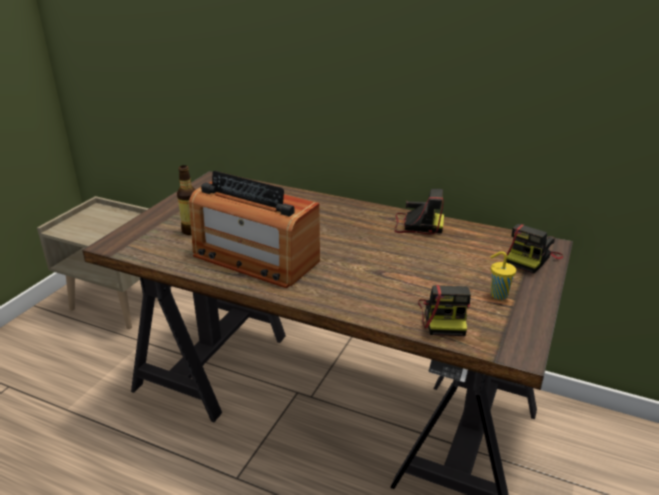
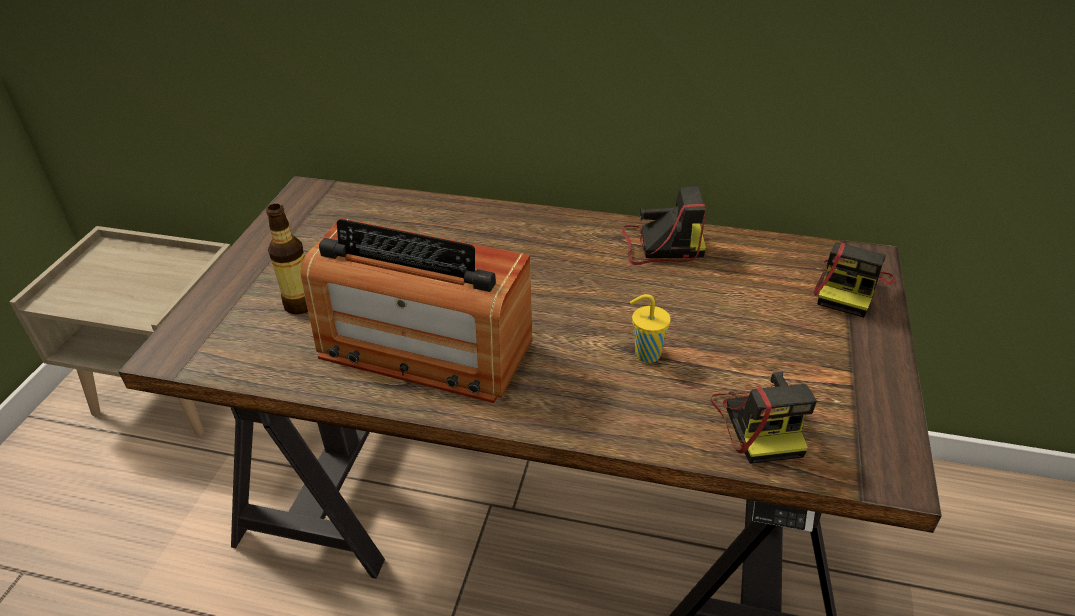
camera: 10 degrees left, 10 degrees up
(497, 295) = (824, 366): yellow cup -> yellow cup (646, 354)

